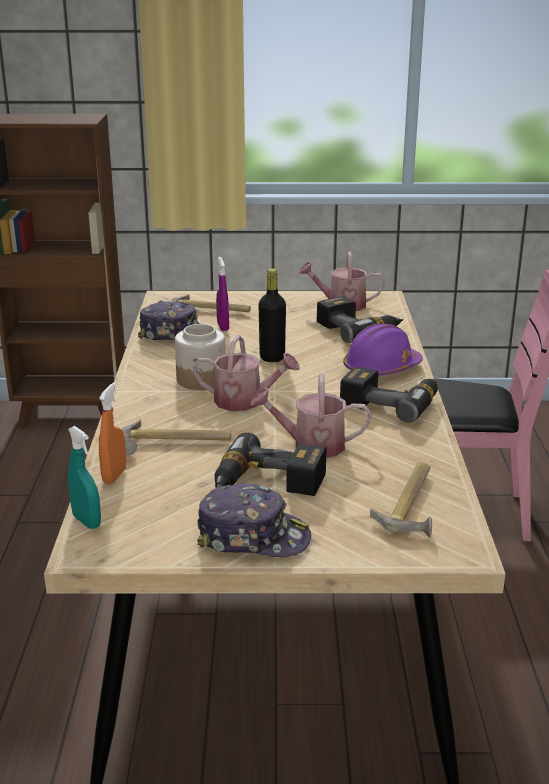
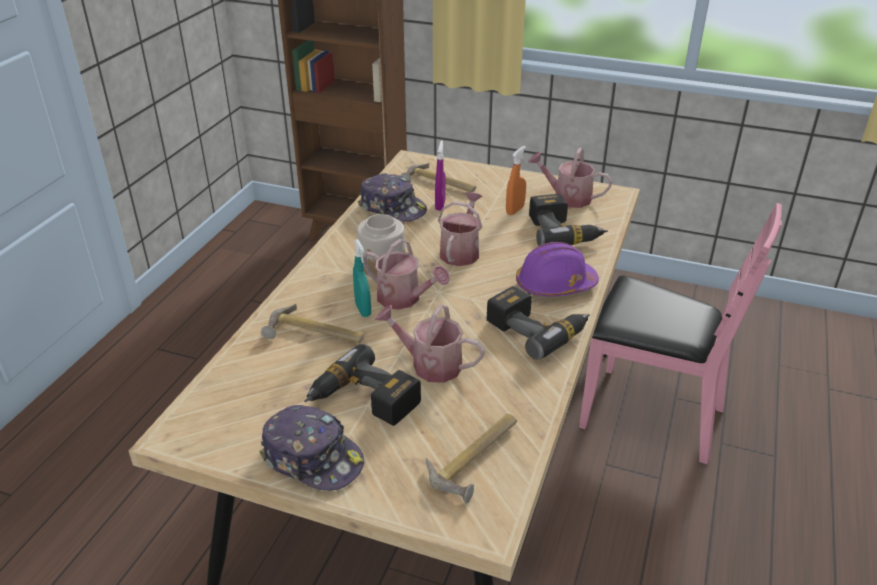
camera: 20 degrees right, 10 degrees up
(86, 521) = (192, 404): turquoise spray bottle -> turquoise spray bottle (363, 309)
(114, 476) = (244, 359): orange spray bottle -> orange spray bottle (515, 210)
(272, 357) = (461, 251): black bottle -> watering can

